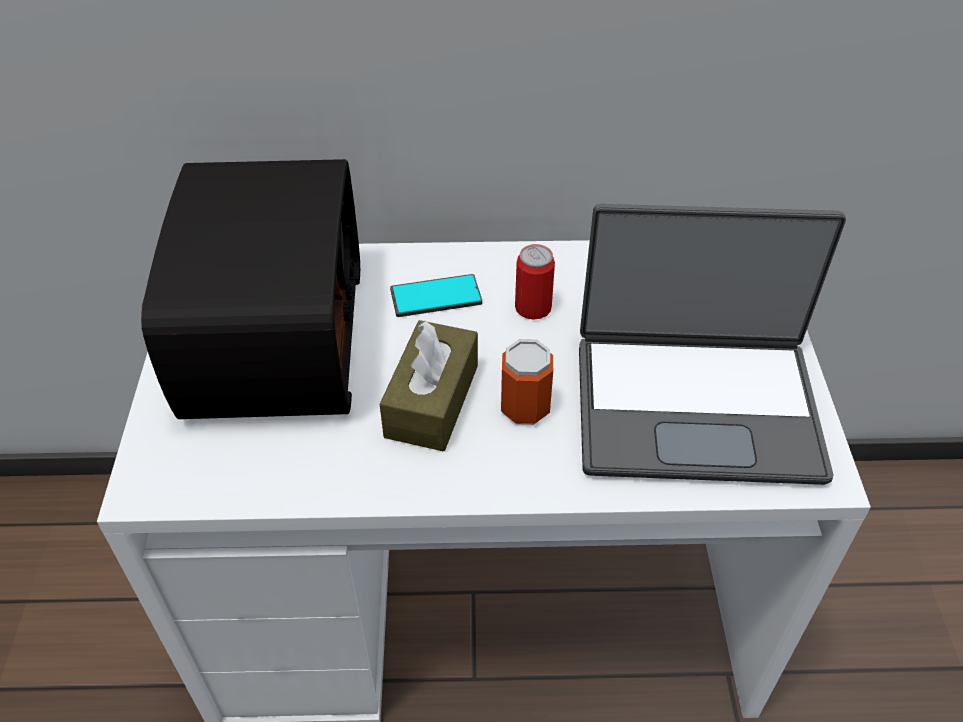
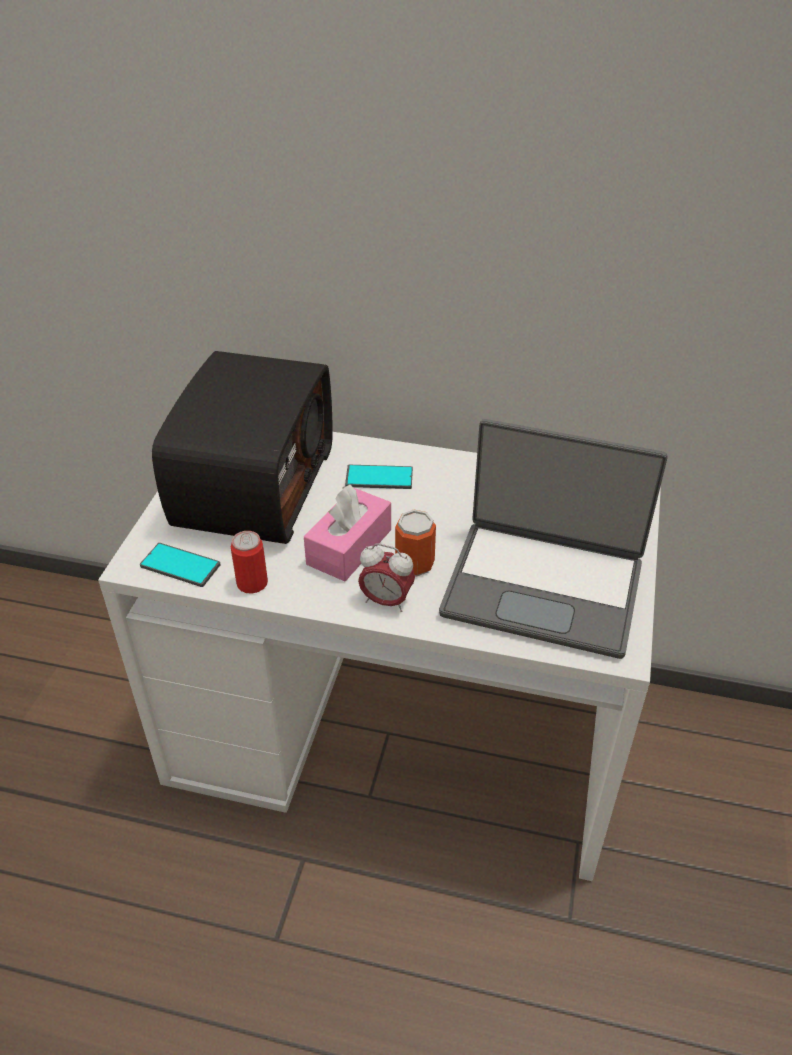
camera: 15 degrees right, 5 degrees down
(210, 475) = (180, 565): none -> phone
(432, 401) = (349, 547): brown tissue box -> pink tissue box
(508, 468) = (386, 601): none -> alarm clock
(533, 308) = (448, 498): can -> can (252, 583)

